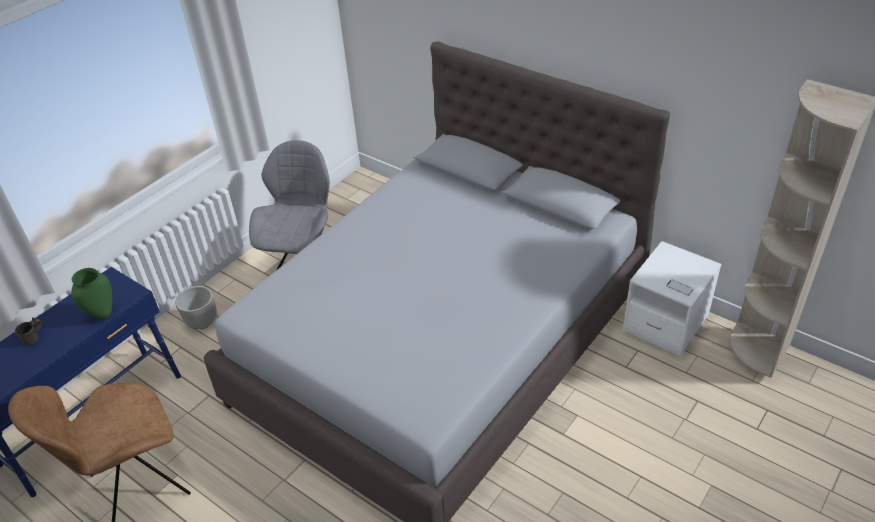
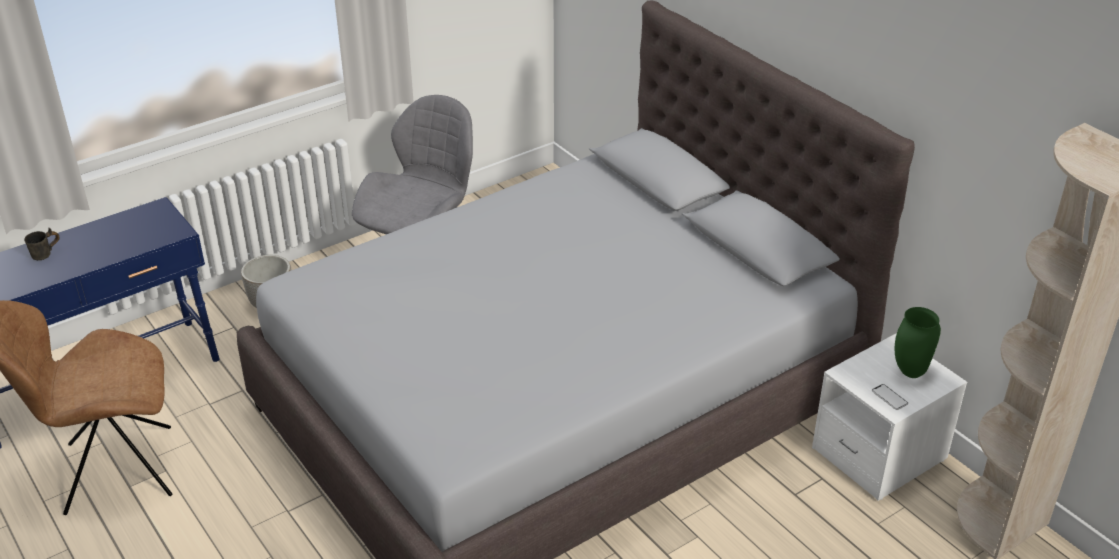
camera: 15 degrees right, 5 degrees down
(102, 315) = (131, 247): green vase -> green vase (909, 371)

